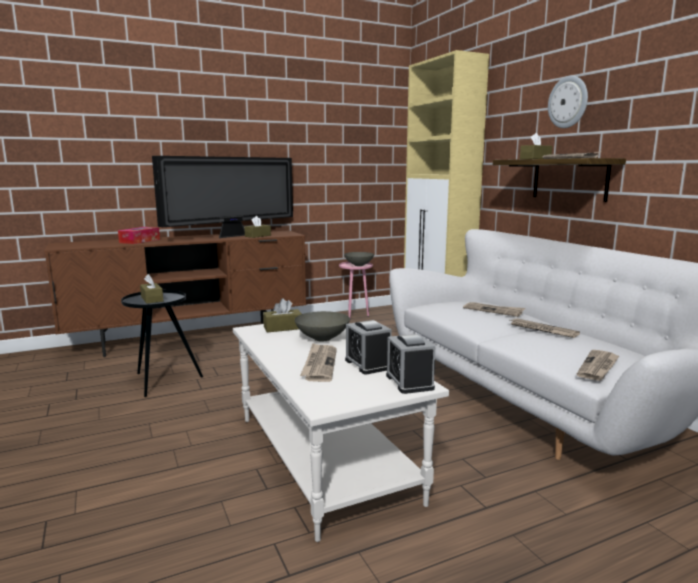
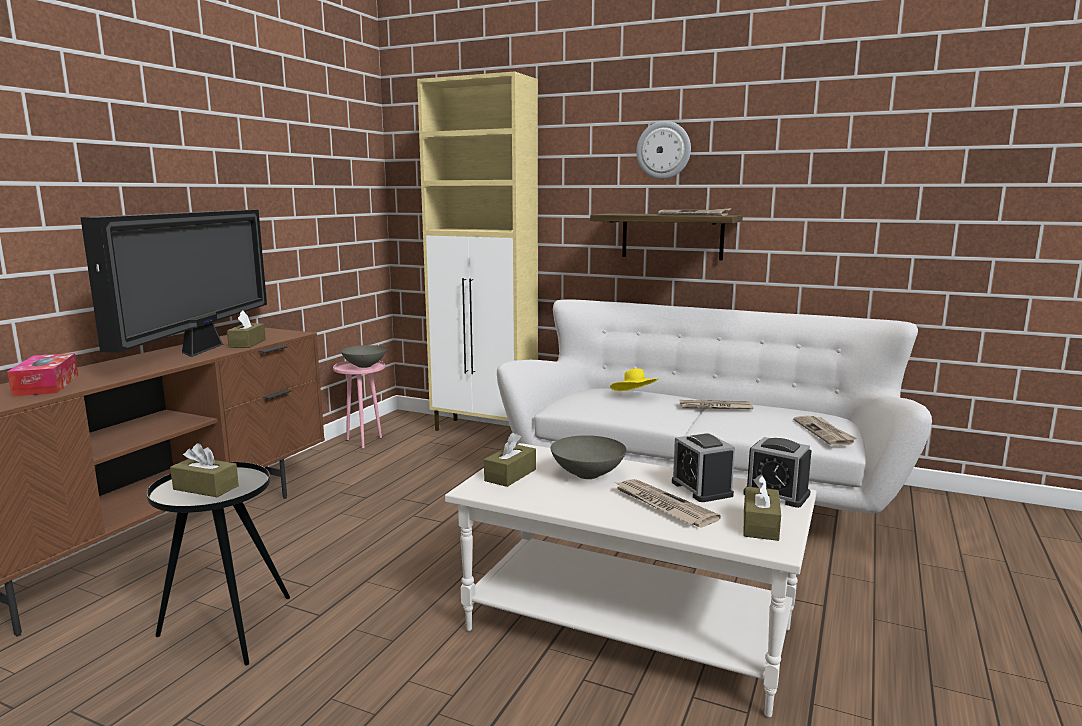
camera: 40 degrees left, 0 degrees up
(368, 364) = (701, 489): alarm clock -> alarm clock turned 45 degrees clockwise
(493, 310) = (634, 396): newspaper -> yellow hat
(535, 159) = (641, 214): brown tissue box -> brown tissue box (760, 525)

